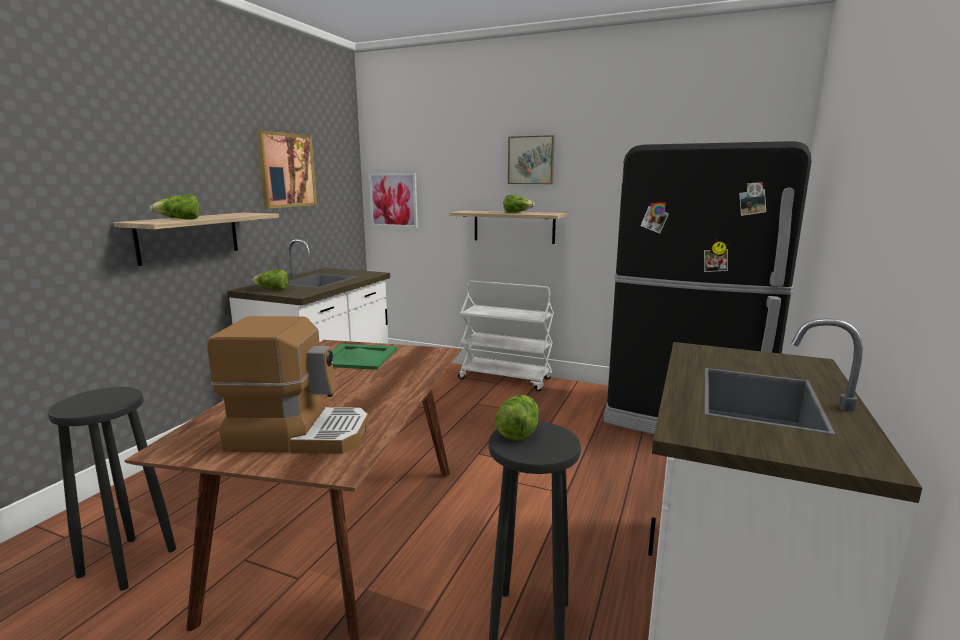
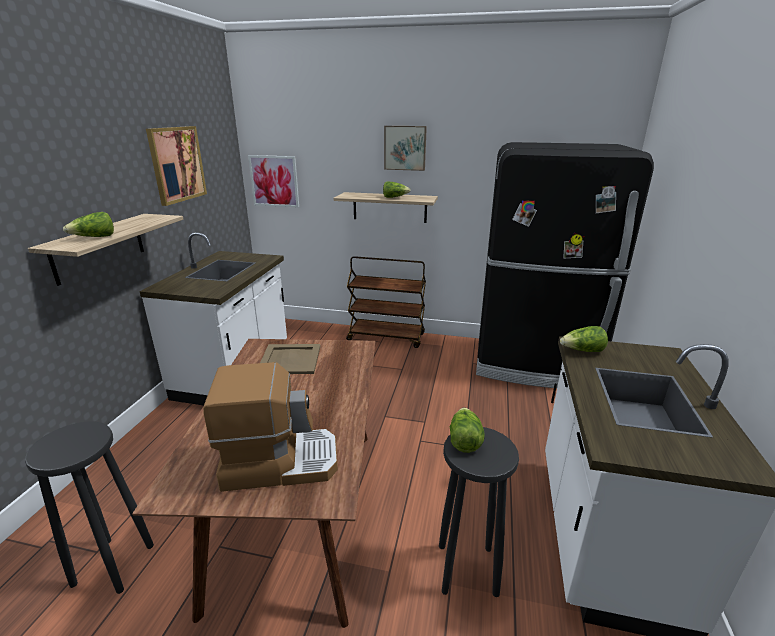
camera: 10 degrees left, 10 degrees up
(272, 289) = (184, 287): lettuce -> lettuce (582, 351)
(357, 357) = (289, 359): green tray -> beige tray
(506, 379) = (386, 337): white cart -> brown cart

